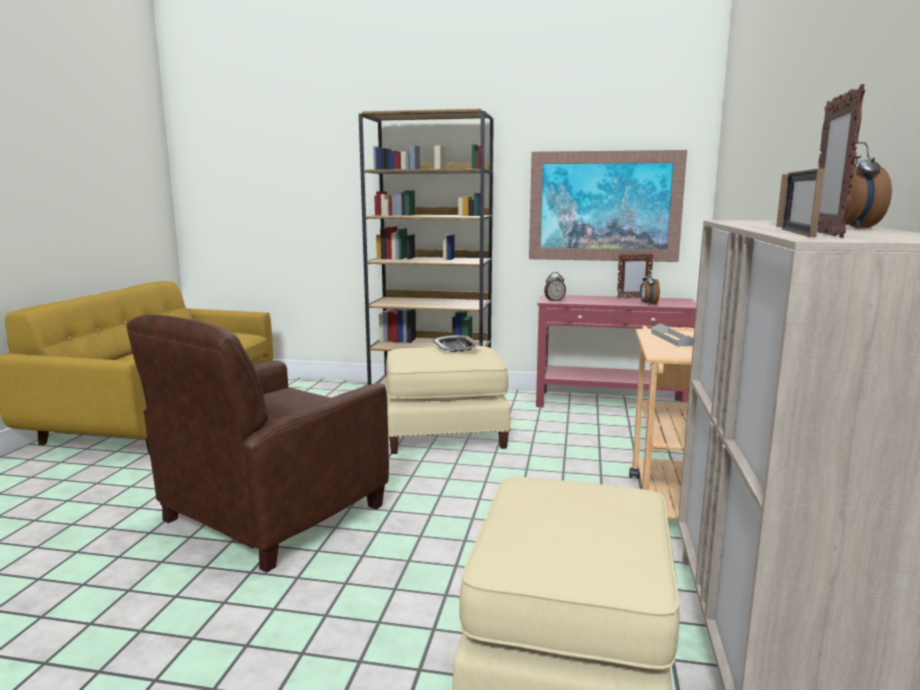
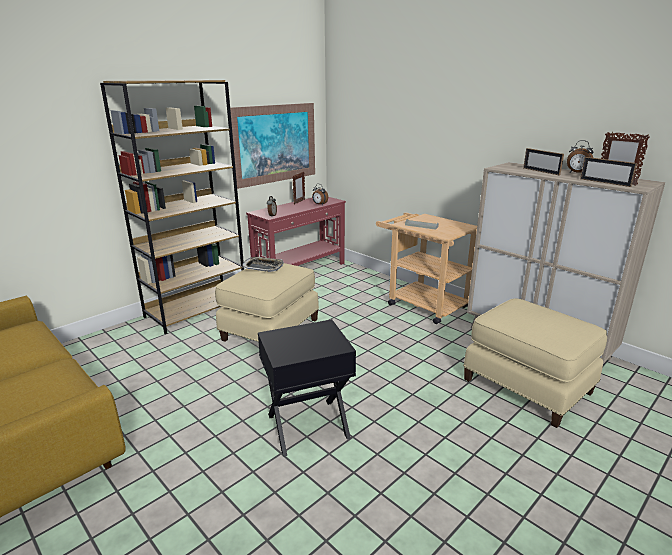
camera: 55 degrees left, 10 degrees up
(272, 514) = (308, 427): brown armchair -> black side table

